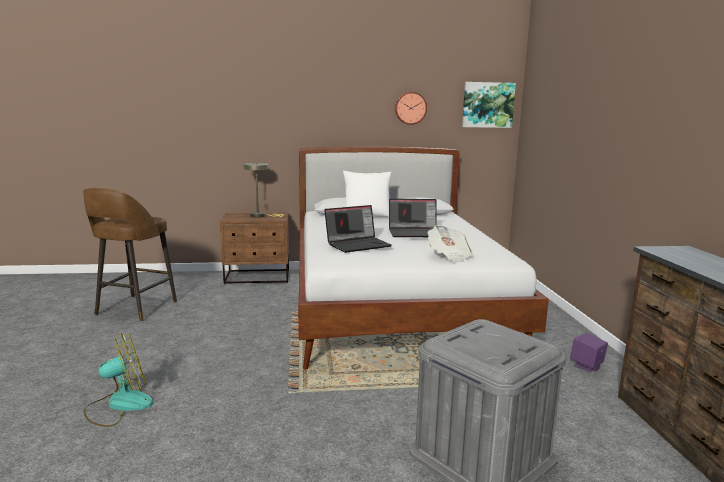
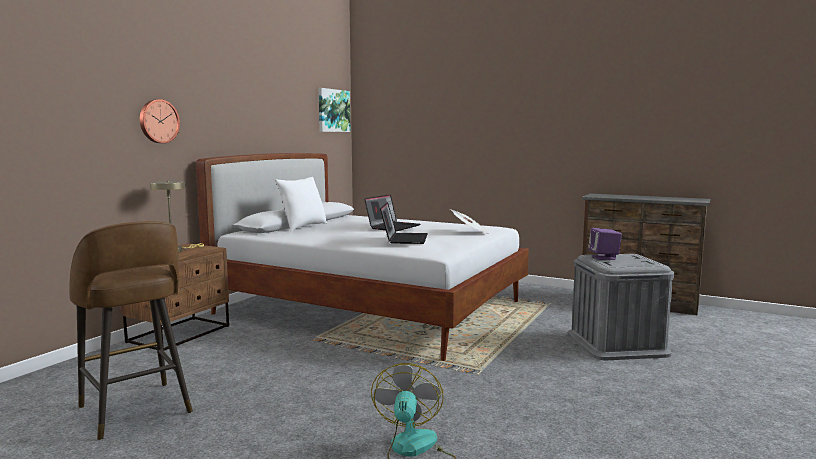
camera: 55 degrees left, 5 degrees down
(410, 108) = (283, 112): wall clock -> wall clock (158, 121)
(586, 366) = (538, 294): purple speaker -> purple speaker (604, 257)

